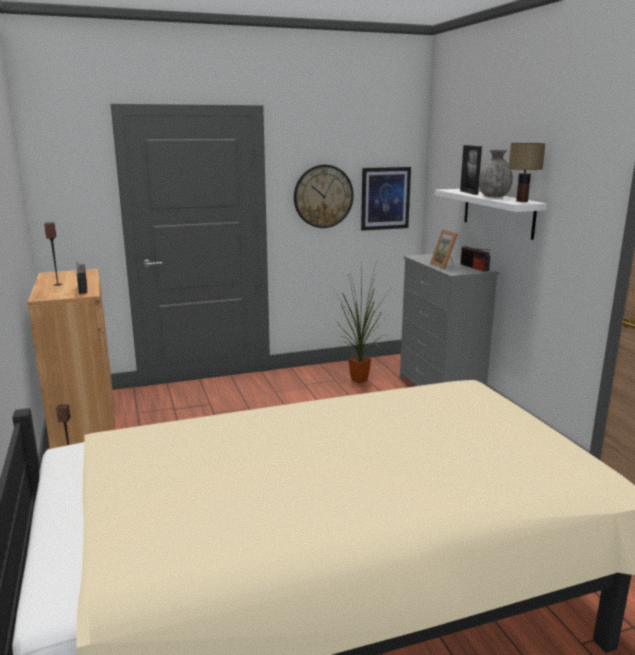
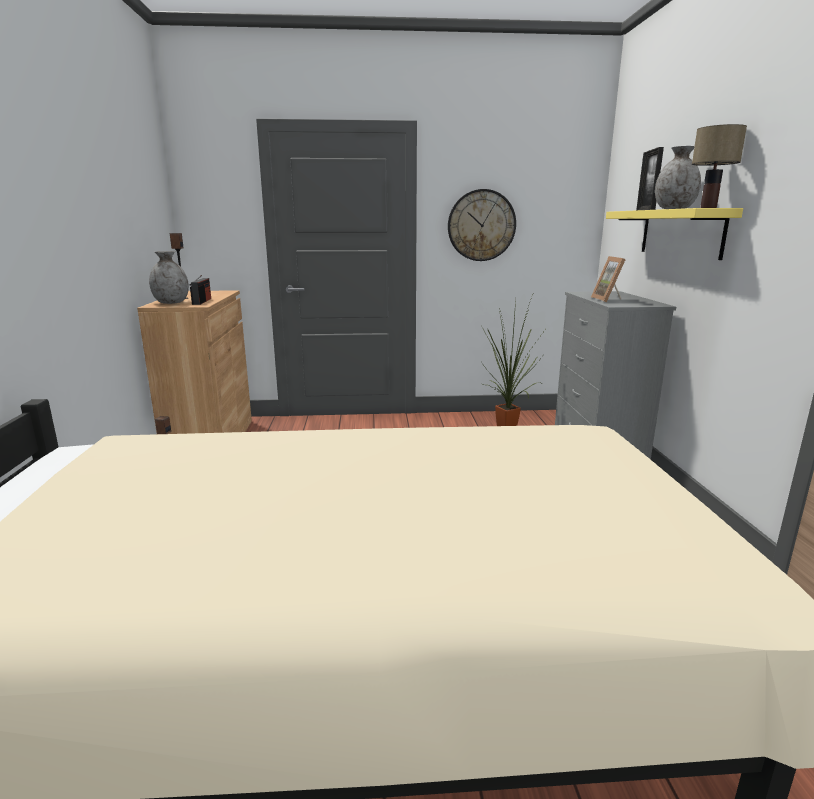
camera: 15 degrees right, 0 degrees up
(54, 292) = (171, 302): none -> grey vase
(385, 198) = (554, 230): picture -> none
(474, 267) = (645, 302): radio -> none
(498, 212) = (680, 233): white shelf -> yellow shelf

